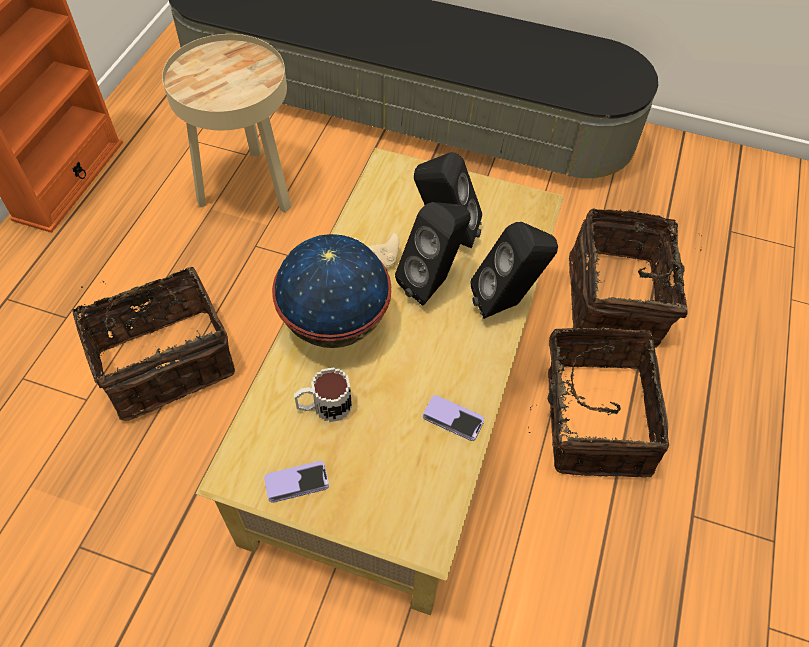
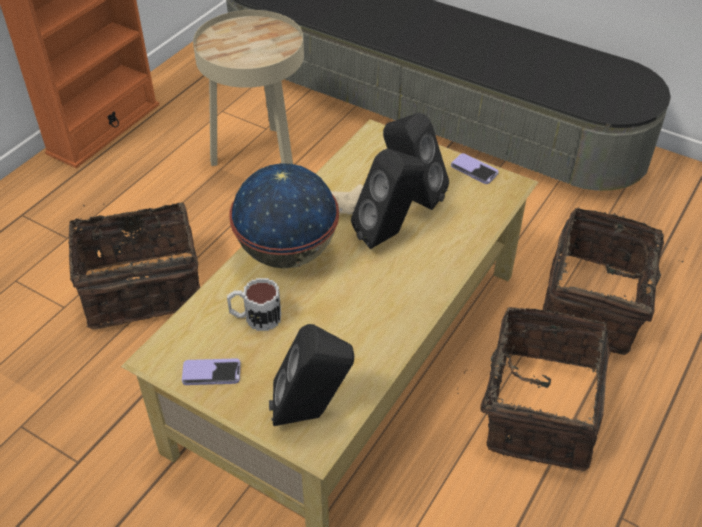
camera: 15 degrees right, 10 degrees down
(453, 419) = (371, 348): phone -> phone (474, 170)
(507, 303) = (453, 261): black speaker -> black speaker (312, 413)

